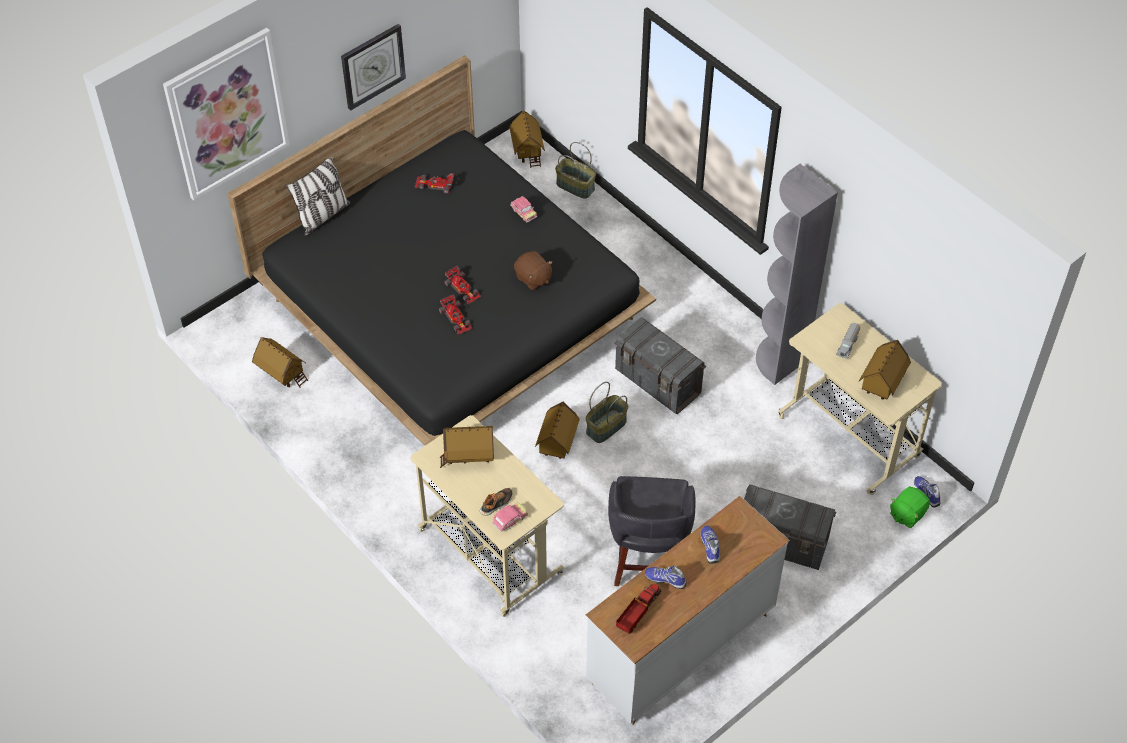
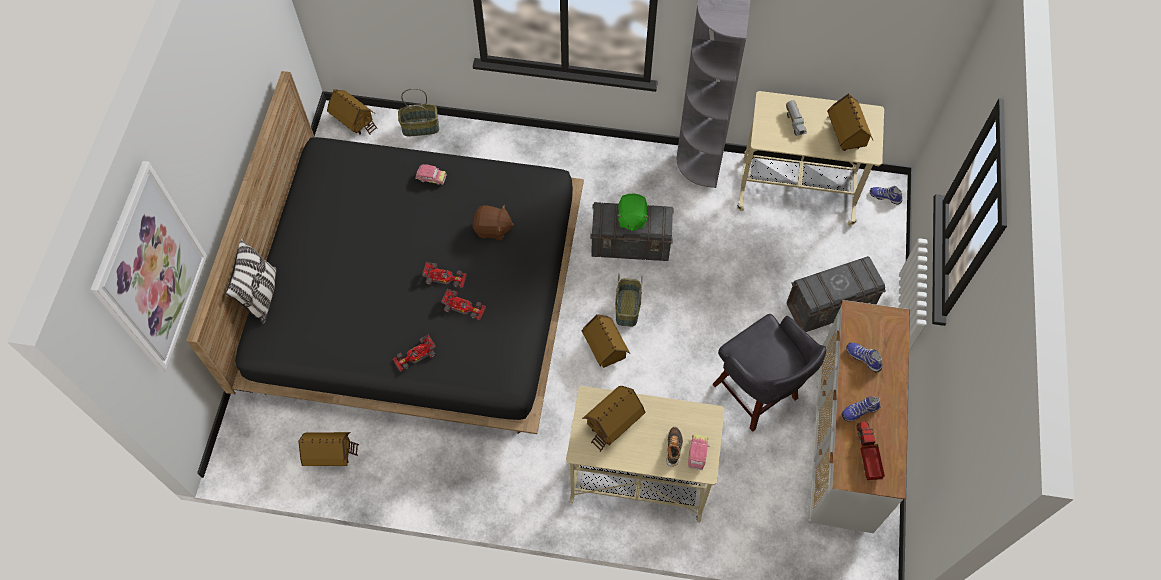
camera: 40 degrees left, 10 degrees up
(372, 66) = (227, 132): wall clock -> none
(435, 184) = (334, 202): toy car -> toy car (415, 355)
(907, 514) = (887, 222): green plush toy -> green plush toy (631, 218)

